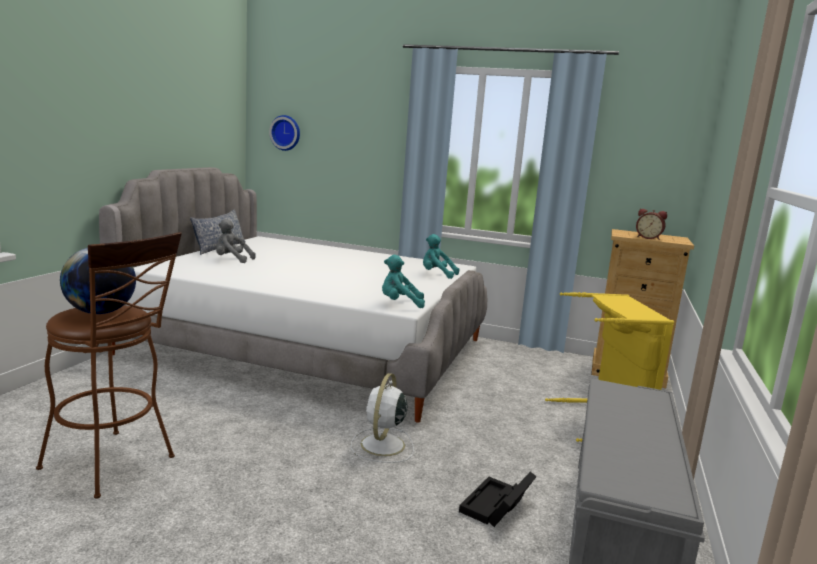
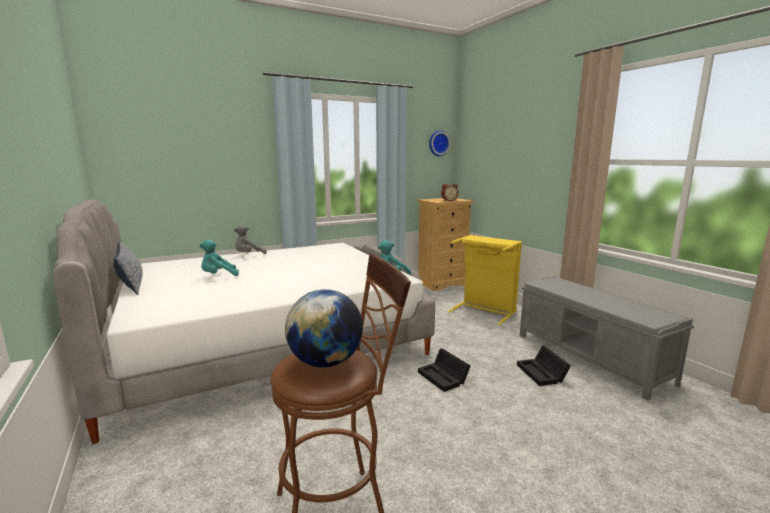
camera: 45 degrees left, 0 degrees up
(231, 260) = (183, 289): grey plush toy -> grey plush toy (249, 255)
(286, 133) = (140, 155): wall clock -> wall clock (438, 143)
(382, 446) = (444, 377): white fan -> black storage box
(437, 275) = (345, 253): turquoise plush toy -> turquoise plush toy (218, 276)

